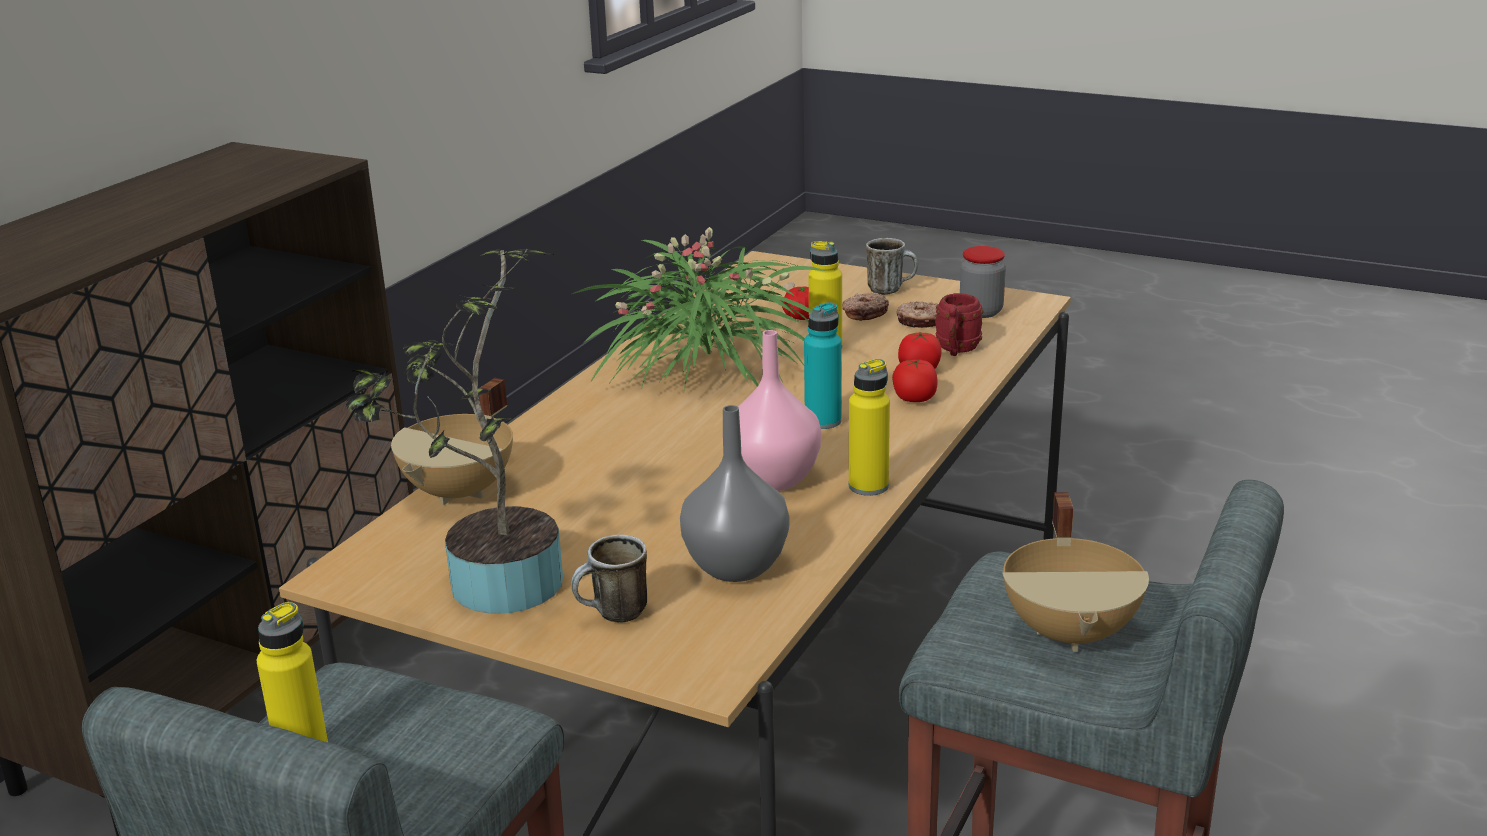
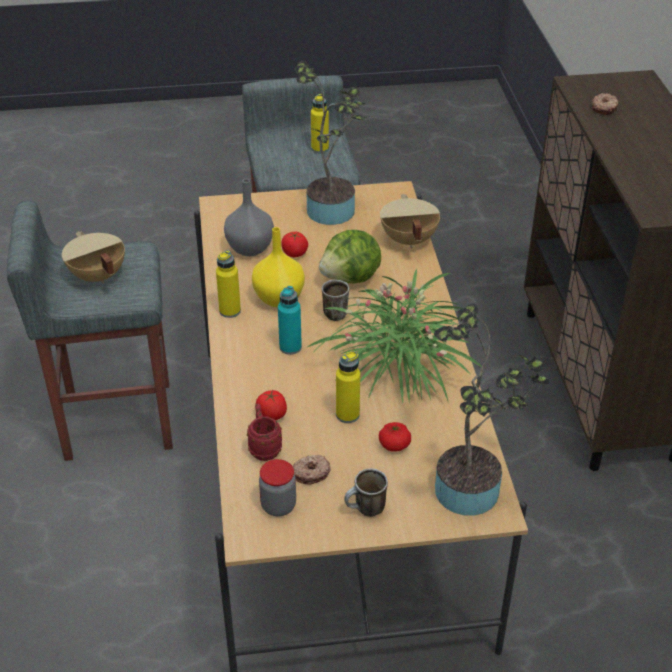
camera: 145 degrees right, 15 degrees up
(613, 616) = (275, 213): mug -> mug (336, 312)
(627, 470) = (351, 278): none -> lettuce
(763, 277) = (473, 487): none -> potted plant
(772, 478) = (279, 299): pink vase -> yellow vase
(864, 313) = (358, 468): donut -> donut (604, 108)
(914, 399) = (255, 386): tomato -> tomato (294, 253)

